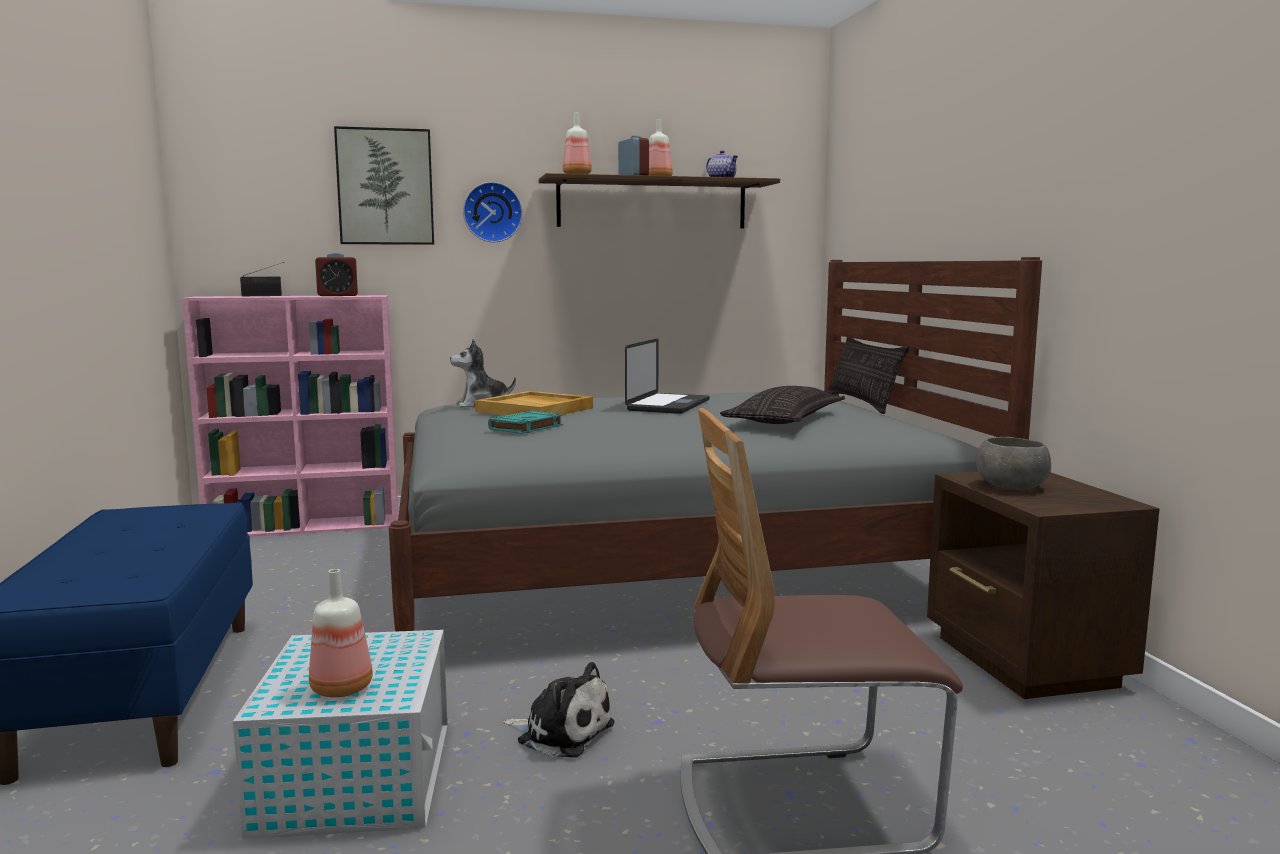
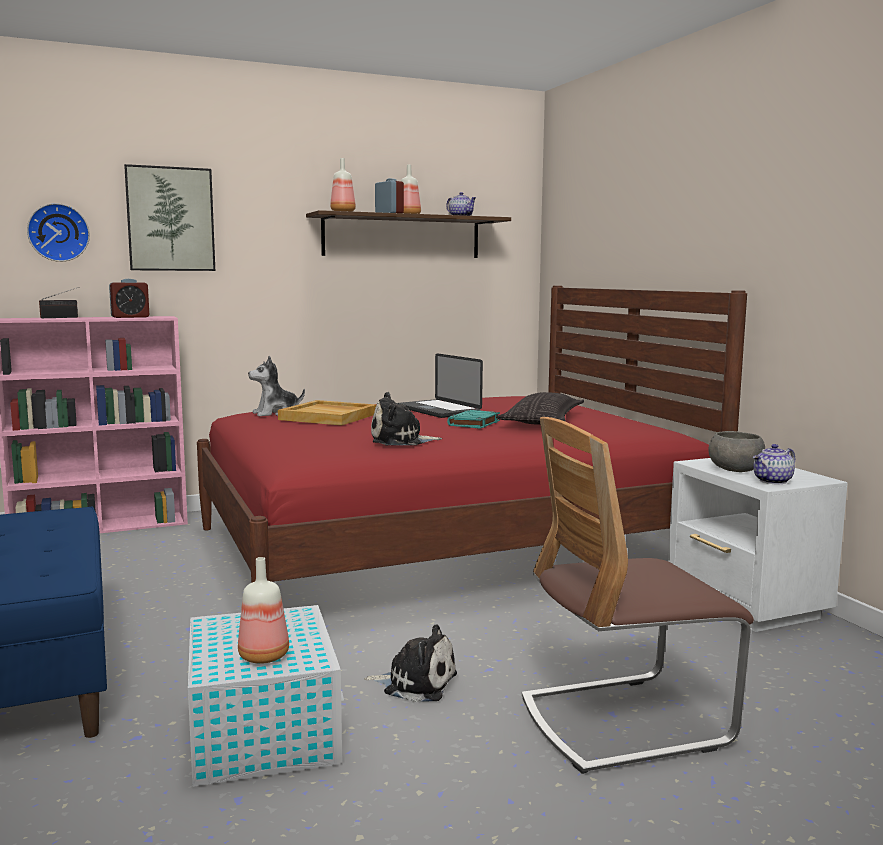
camera: 10 degrees left, 0 degrees up
(492, 212) = (266, 242): wall clock -> wall clock (58, 232)
(526, 428) = (335, 433): turquoise book -> turquoise book (474, 423)
(593, 438) = (400, 441): none -> plush toy
(668, 405) = (438, 410): laptop -> laptop turned 135 degrees clockwise
(669, 570) = (444, 549): grey bed -> red bed
(861, 403) = (587, 405): pillow -> none
(1024, 662) = (746, 605): brown nightstand -> white nightstand
(1053, 503) = (773, 481): none -> teapot

